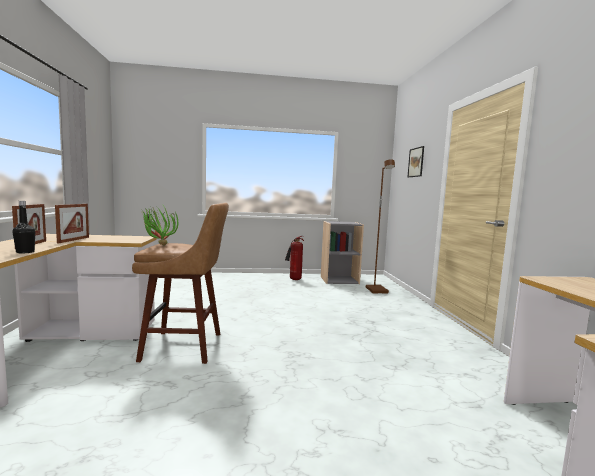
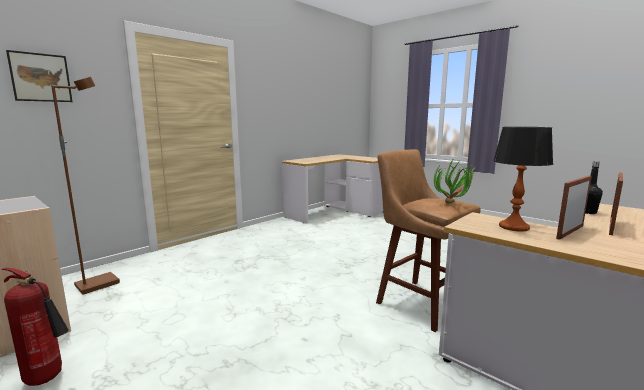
camera: 130 degrees left, 5 degrees up
(112, 239) = (513, 227): none -> table lamp

